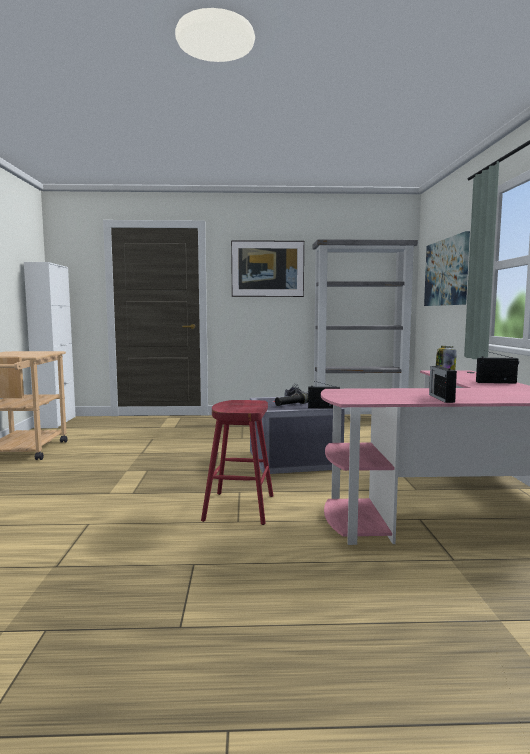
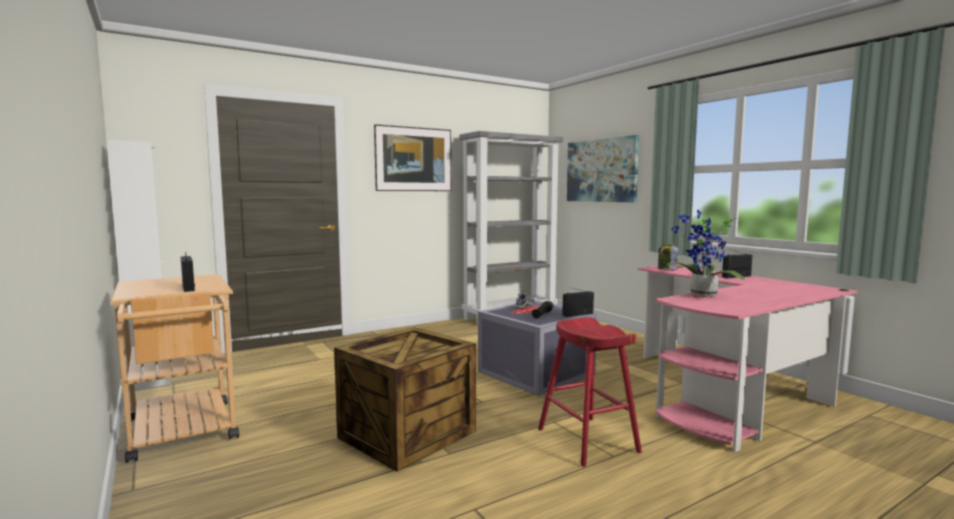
camera: 30 degrees left, 0 degrees up
(129, 477) = (406, 434): none -> crate
(379, 390) = (701, 295): none -> potted plant
(441, 398) = (771, 299): radio -> radio (188, 287)

